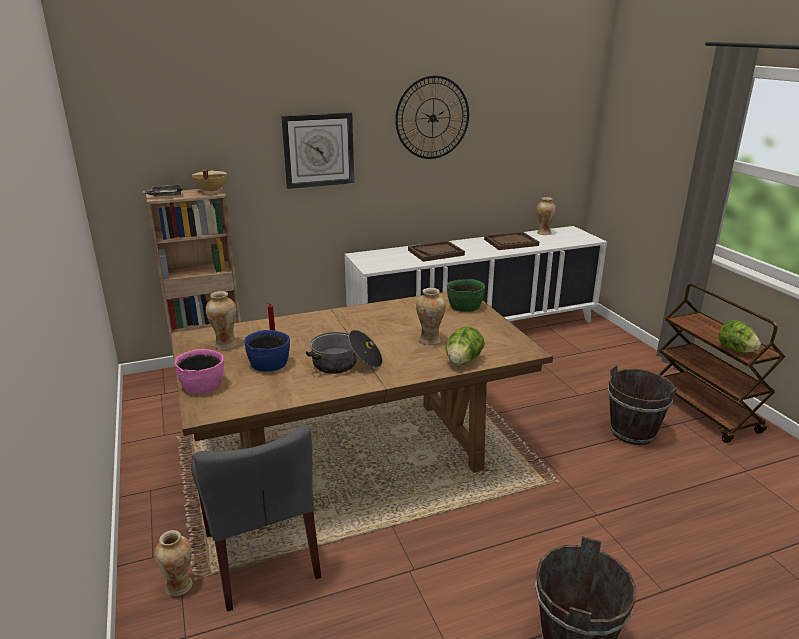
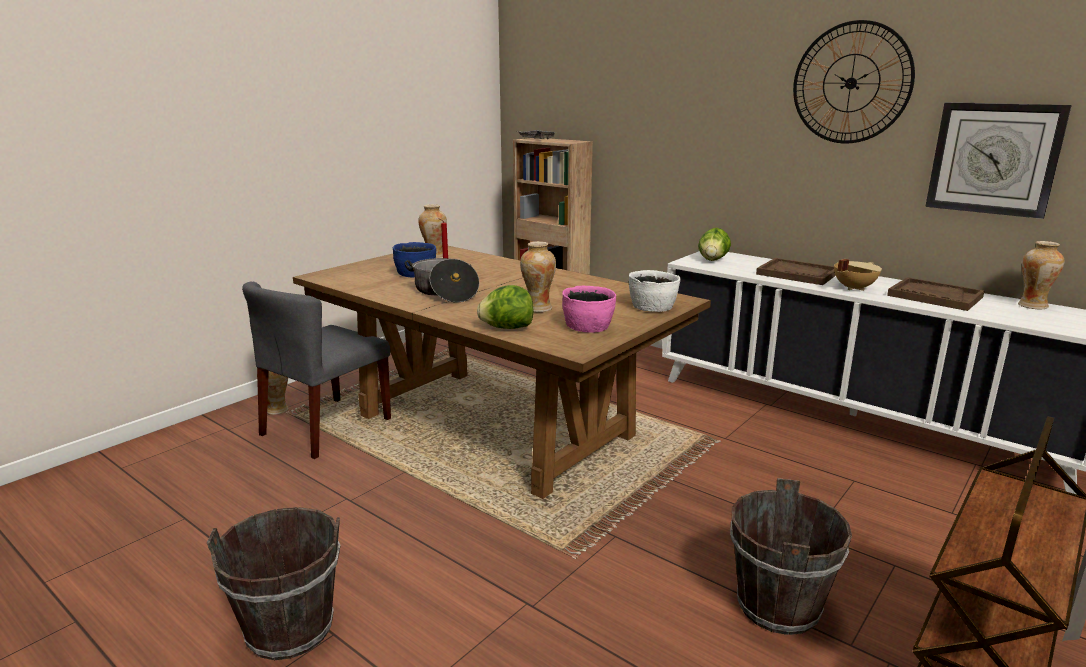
camera: 60 degrees right, 5 degrees down
(203, 385) = (361, 267): pink bowl -> pink bowl (589, 326)
(210, 191) = (572, 141): beige cooking pot -> beige cooking pot (853, 288)
(318, 150) = (694, 113): wall clock -> wall clock (994, 159)
(464, 306) = (652, 306): green bowl -> white bowl
(735, 350) = (970, 553): lettuce -> lettuce (713, 260)

